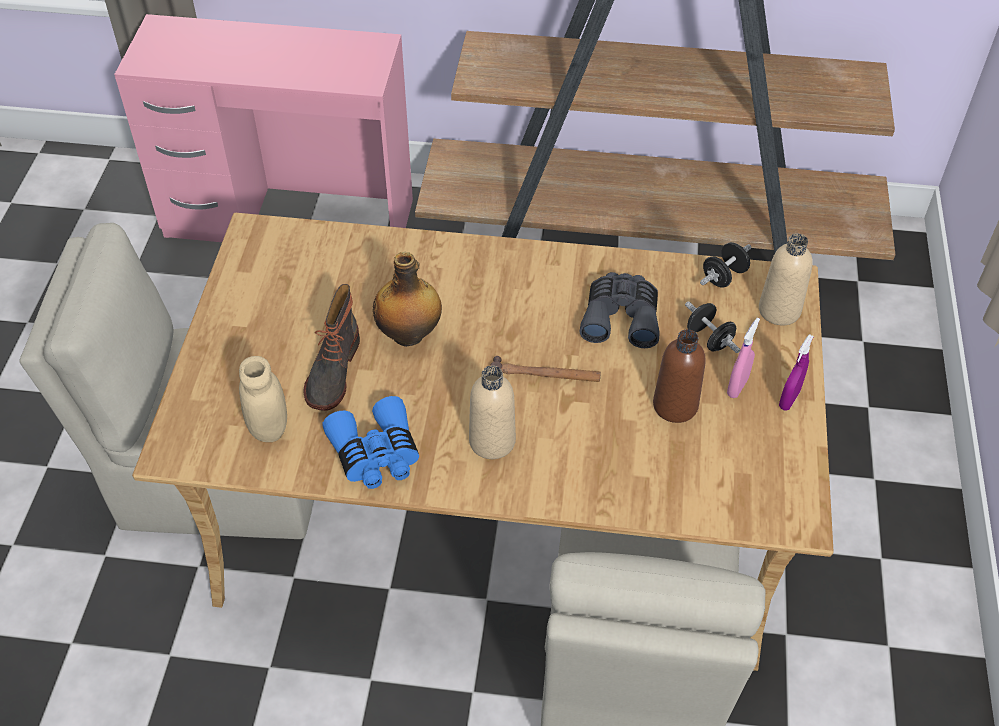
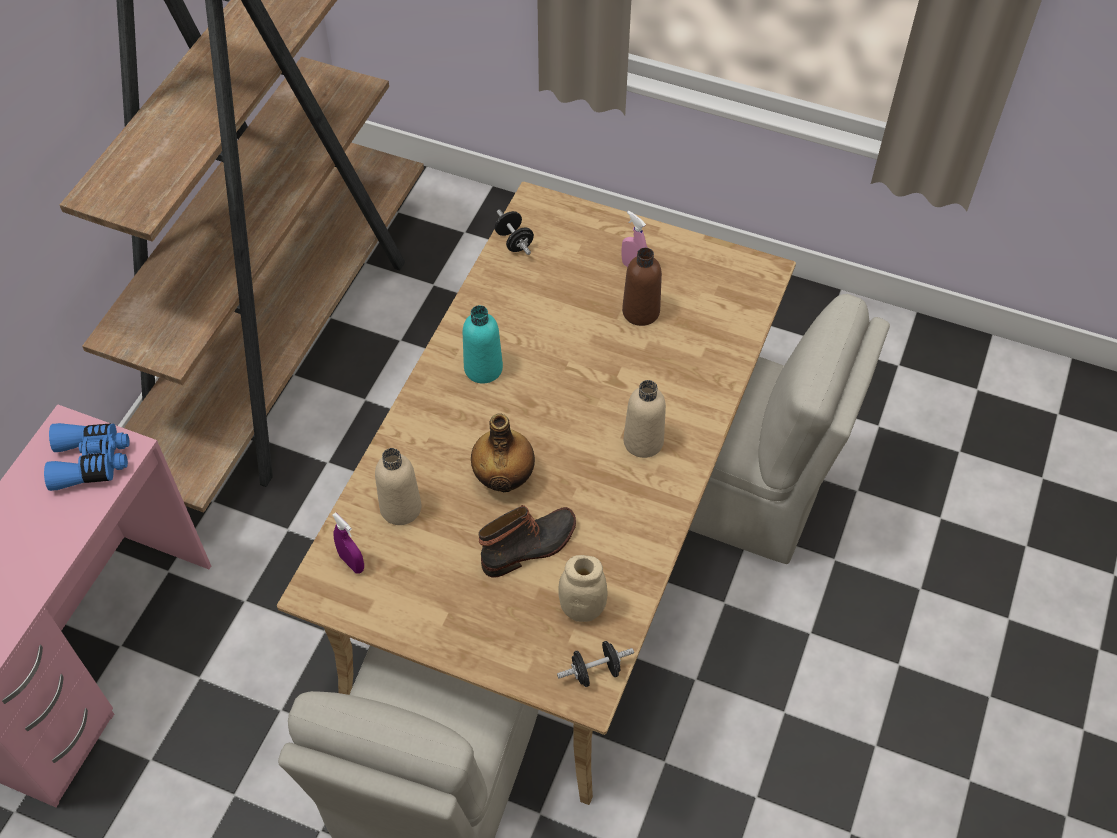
camera: 75 degrees left, 5 degrees up
(332, 372) = (530, 547): boot -> boot turned 60 degrees counterclockwise
(376, 454) = (634, 528): blue binoculars -> blue binoculars (91, 461)
(541, 289) = (483, 368): none -> turquoise bottle
(545, 376) = (584, 389): hammer -> none
(621, 317) = (536, 321): grey binoculars -> none
(709, 339) = (578, 271): black dumbbell -> black dumbbell (595, 671)
(779, 310) = (563, 218): beige bottle -> beige bottle (400, 508)
(789, 399) = (655, 241): purple spray bottle -> purple spray bottle (352, 562)

